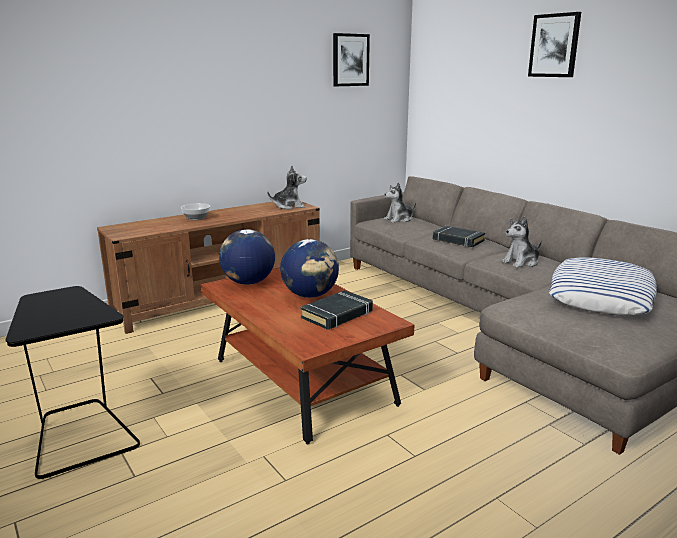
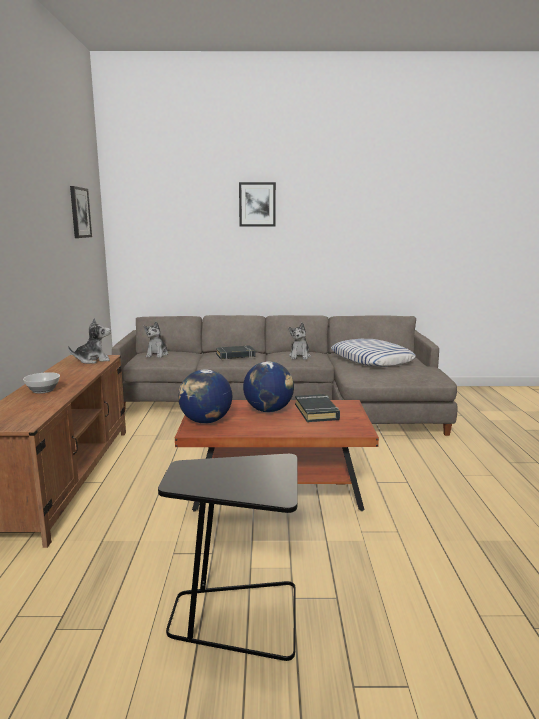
camera: 55 degrees left, 5 degrees down
(289, 206) = (93, 360): plush toy -> plush toy turned 45 degrees clockwise

